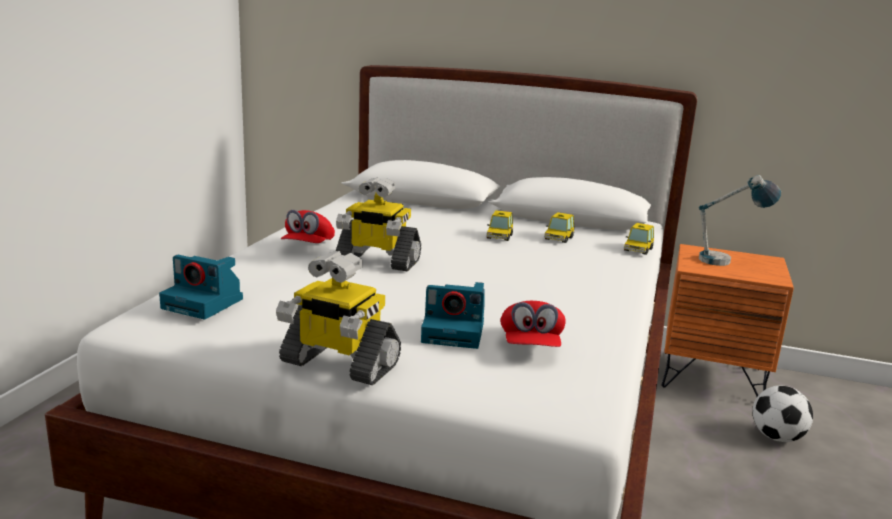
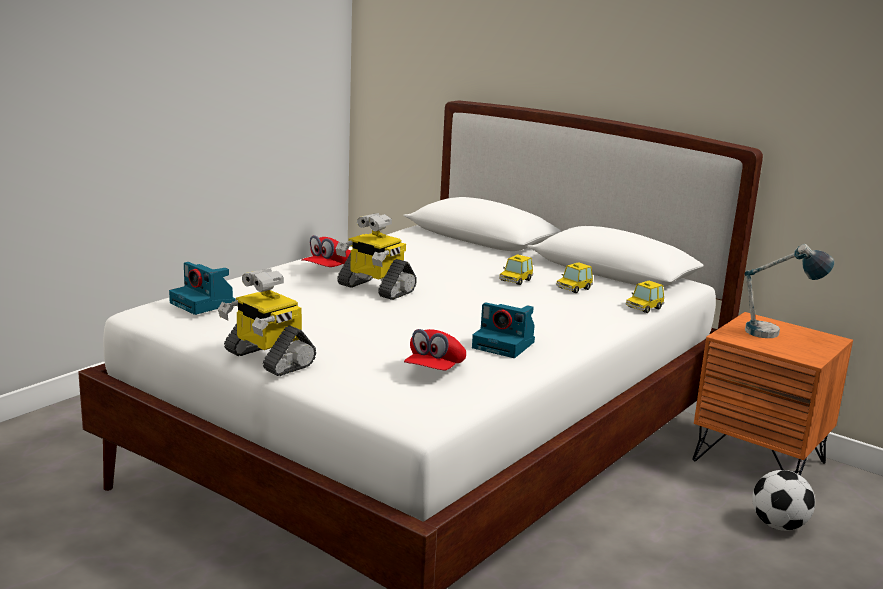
camera: 20 degrees right, 0 degrees up
(455, 332) = (382, 351): camera -> camera (505, 345)

